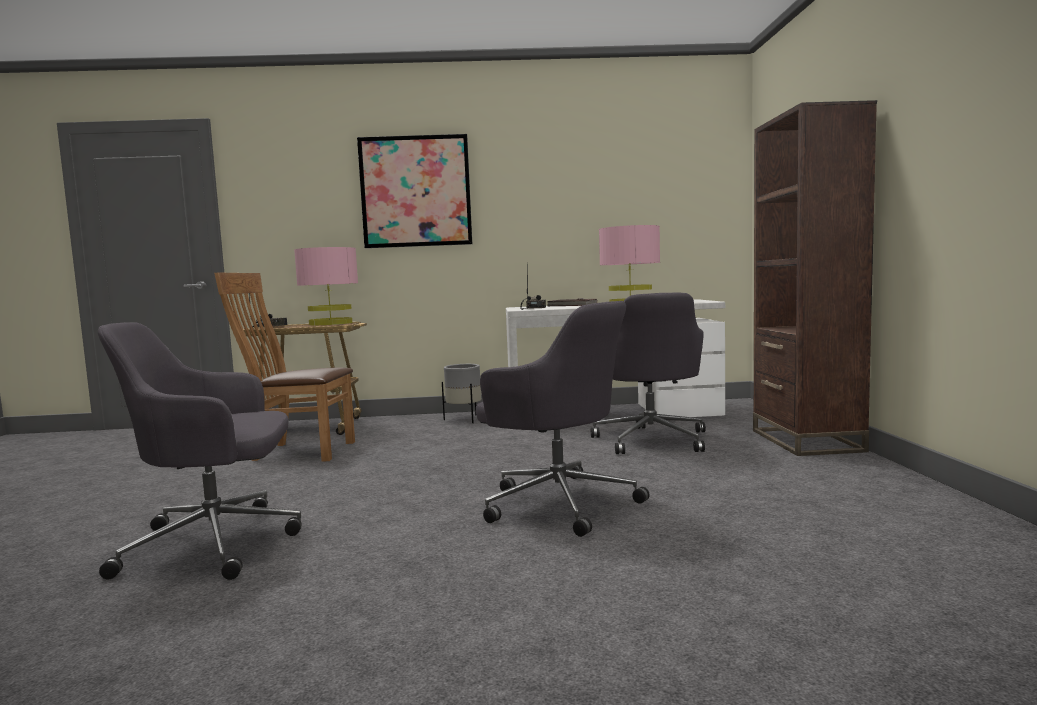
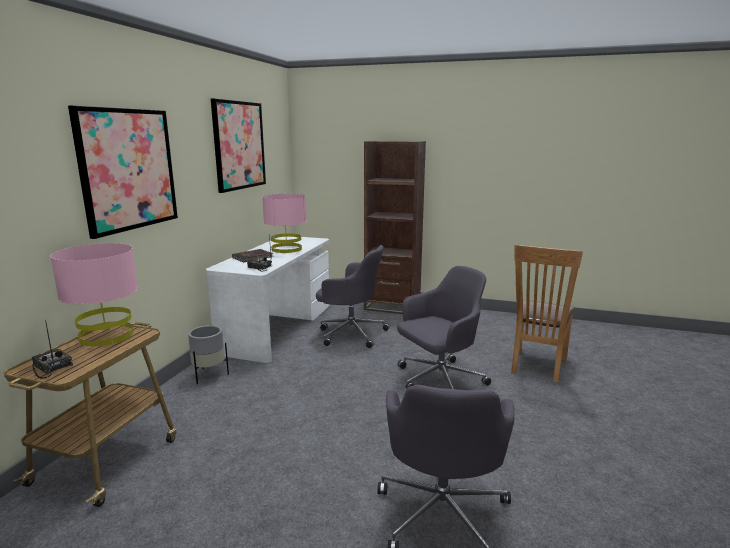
camera: 70 degrees left, 10 degrees up
(298, 451) = (208, 470): brown chair -> brown chair (536, 367)
(606, 169) = (239, 145): none -> picture

